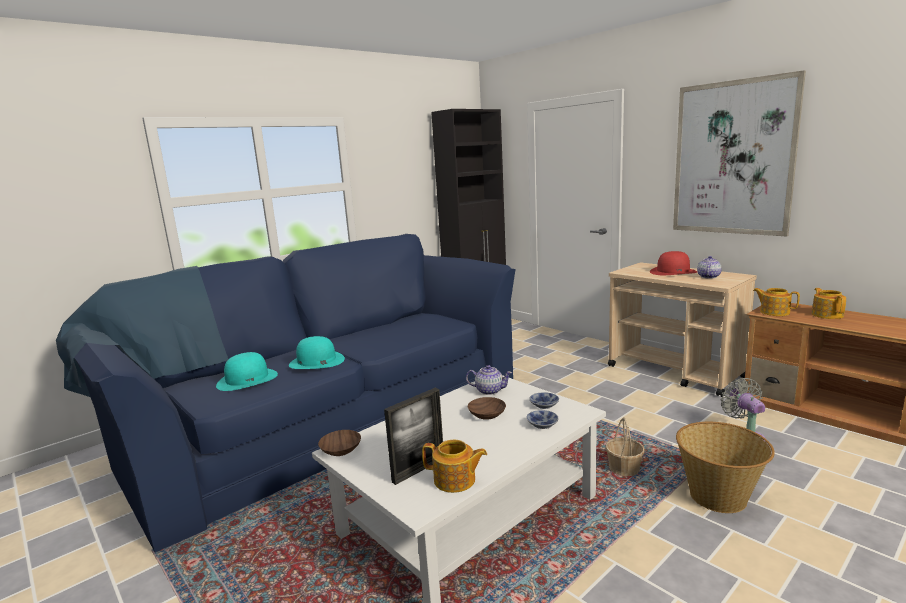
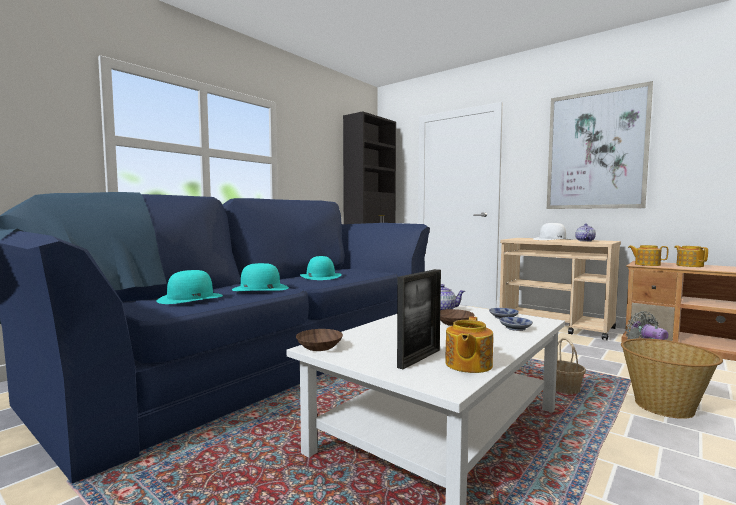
camera: 10 degrees left, 10 degrees down
(389, 333) = (320, 276): none -> turquoise hat
(455, 480) = (467, 364): teapot -> teapot turned 105 degrees clockwise
(673, 271) = (552, 239): red hat -> white hat

